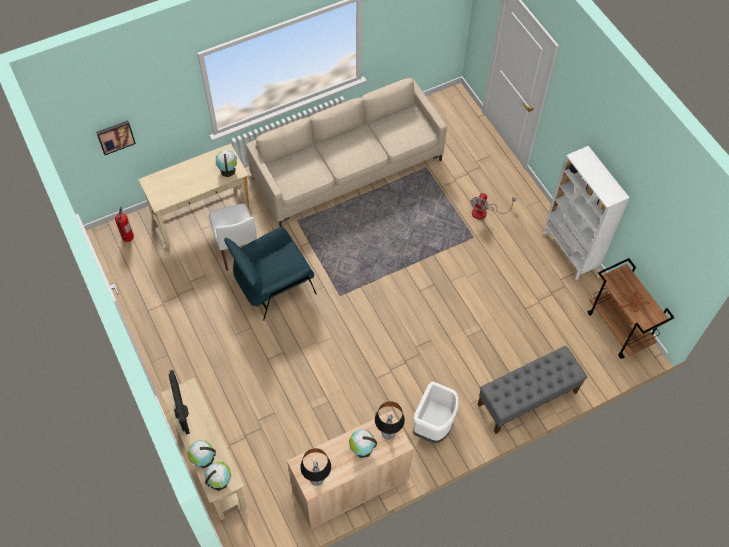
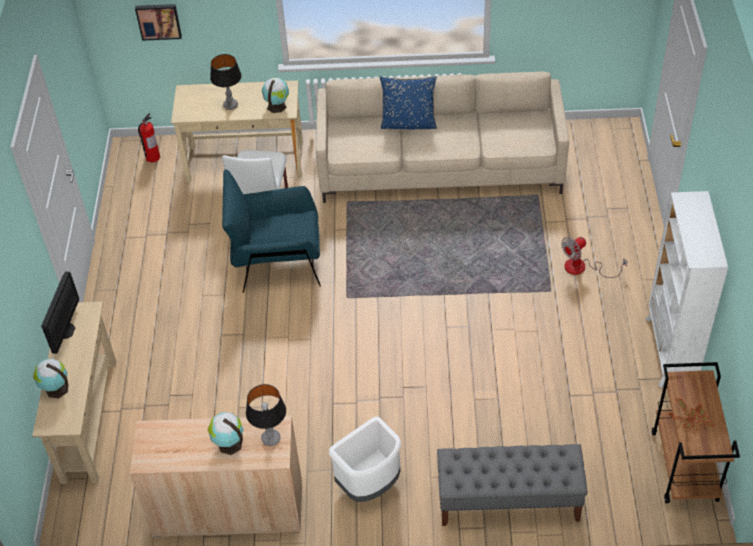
camera: 30 degrees right, 10 degrees down
(220, 480) = (58, 417): globe -> none
(317, 478) = (156, 454): table lamp -> table lamp (231, 105)
(324, 148) = (408, 123): none -> blue pillow

